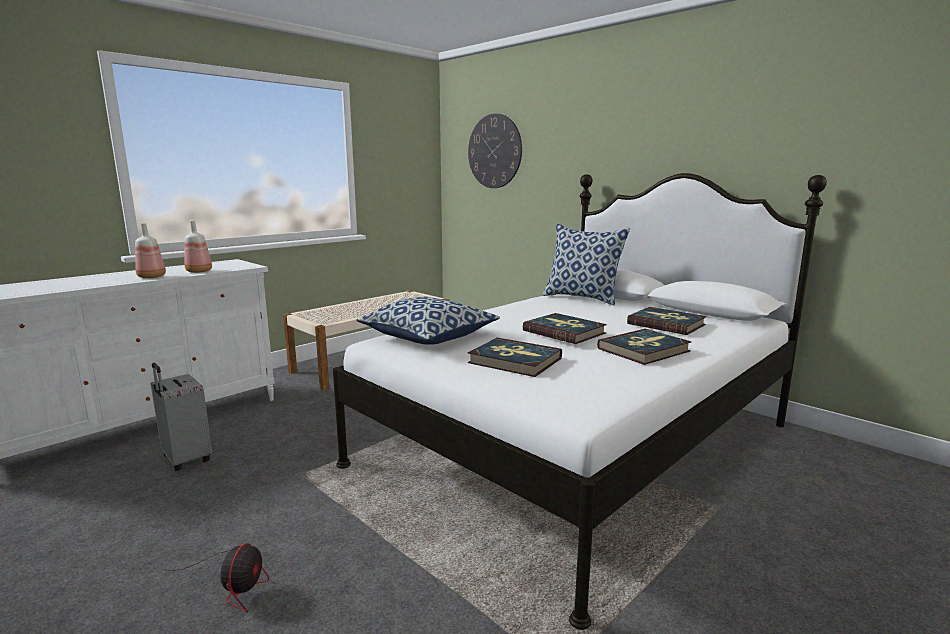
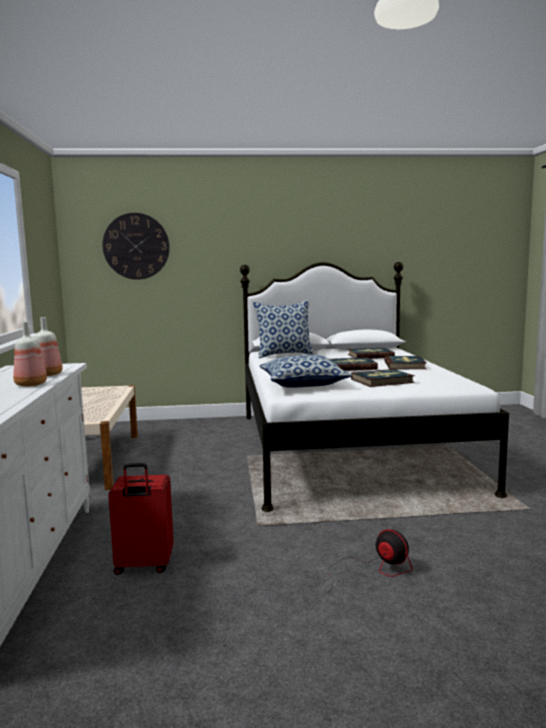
camera: 50 degrees left, 5 degrees down
(185, 459) = (143, 566): grey suitcase -> red suitcase

